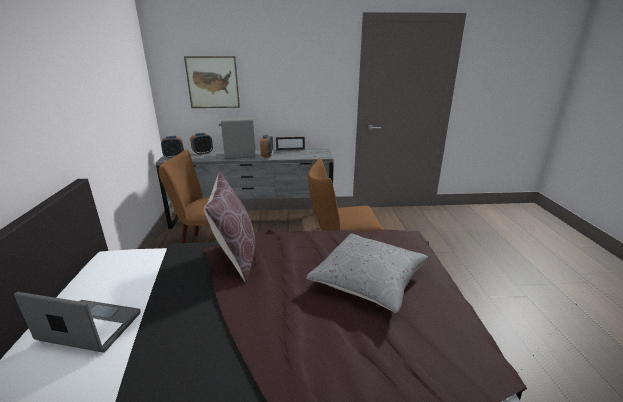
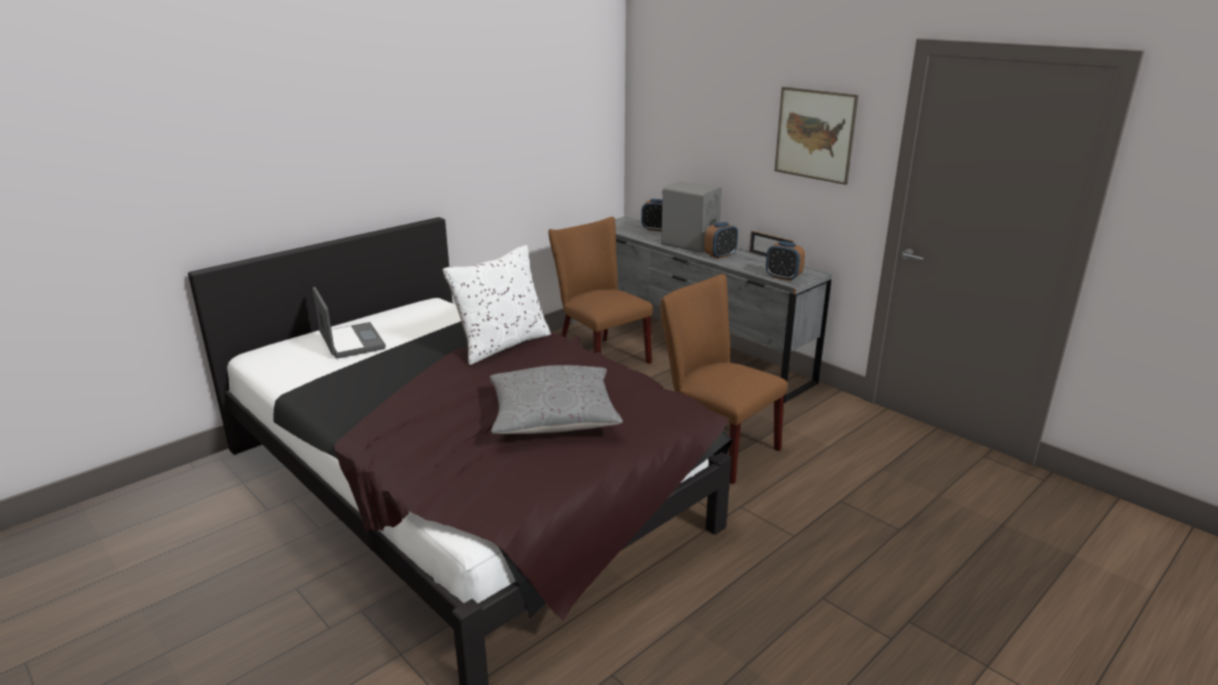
camera: 50 degrees right, 0 degrees up
(174, 156) = (618, 224): alarm clock -> alarm clock (783, 277)
(213, 82) = (689, 129): picture -> picture (815, 134)
(236, 256) = (501, 344): brown pillow -> white pillow

